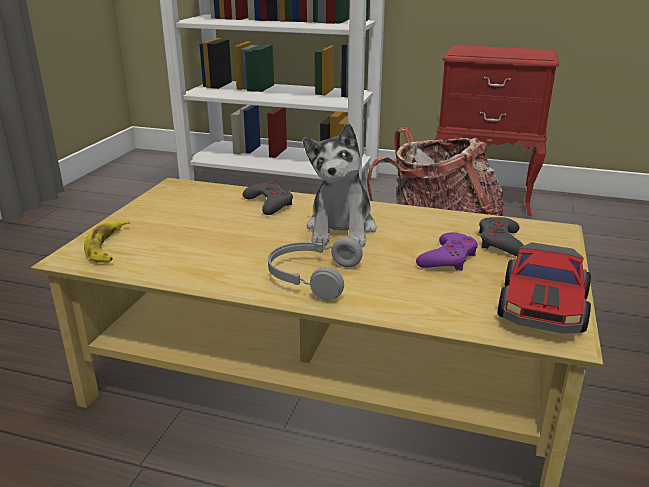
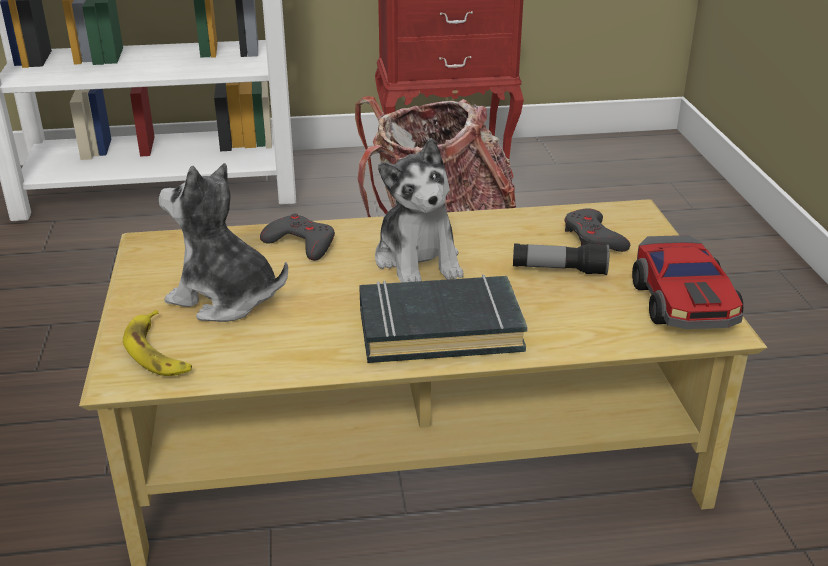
camera: 25 degrees left, 5 degrees up
(184, 225) = (225, 299): none -> plush toy
(311, 277) = (439, 328): grey headphones -> black book
(448, 258) = (559, 270): purple game controller -> flashlight

